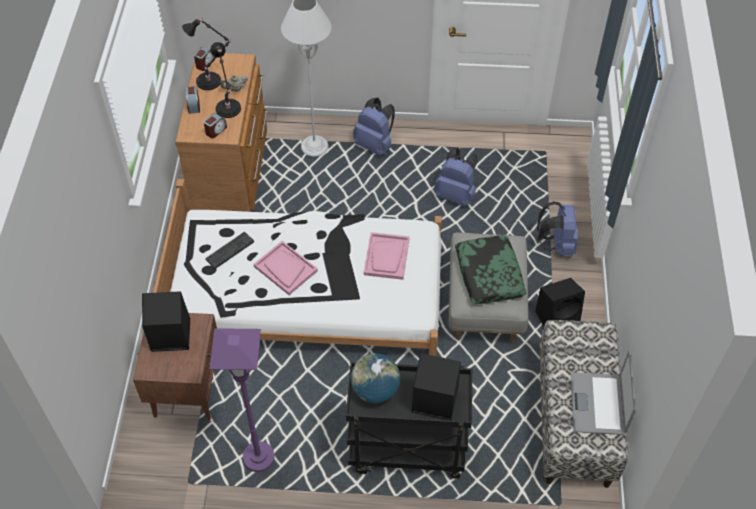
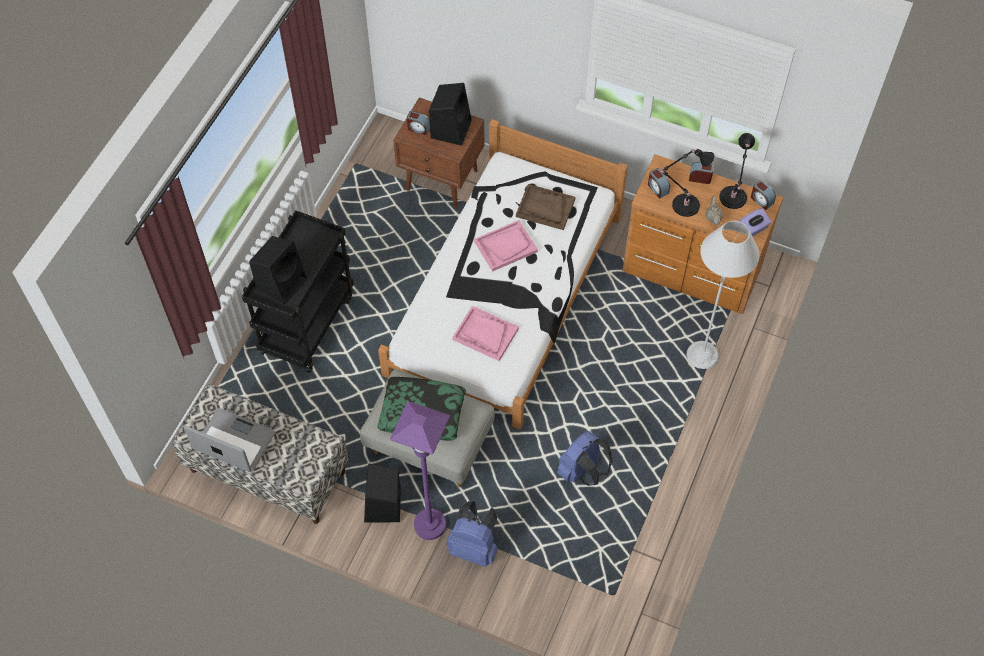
camera: 110 degrees right, 5 degrees up
(178, 365) = (418, 128): none -> alarm clock
(230, 250) = (545, 208): keyboard -> brown tray
(238, 63) = (753, 229): none -> purple tissue box
(258, 458) = (354, 215): purple floor lamp -> purple floor lamp (430, 524)
(375, 144) = (685, 415): blue backpack -> none
(375, 390) = (313, 243): globe -> none

